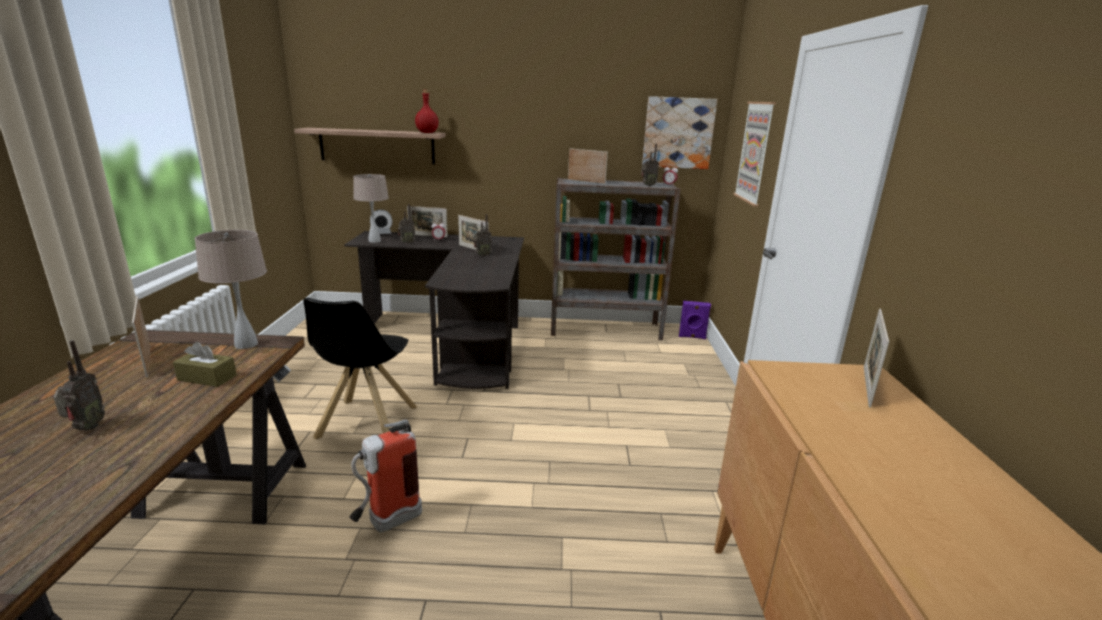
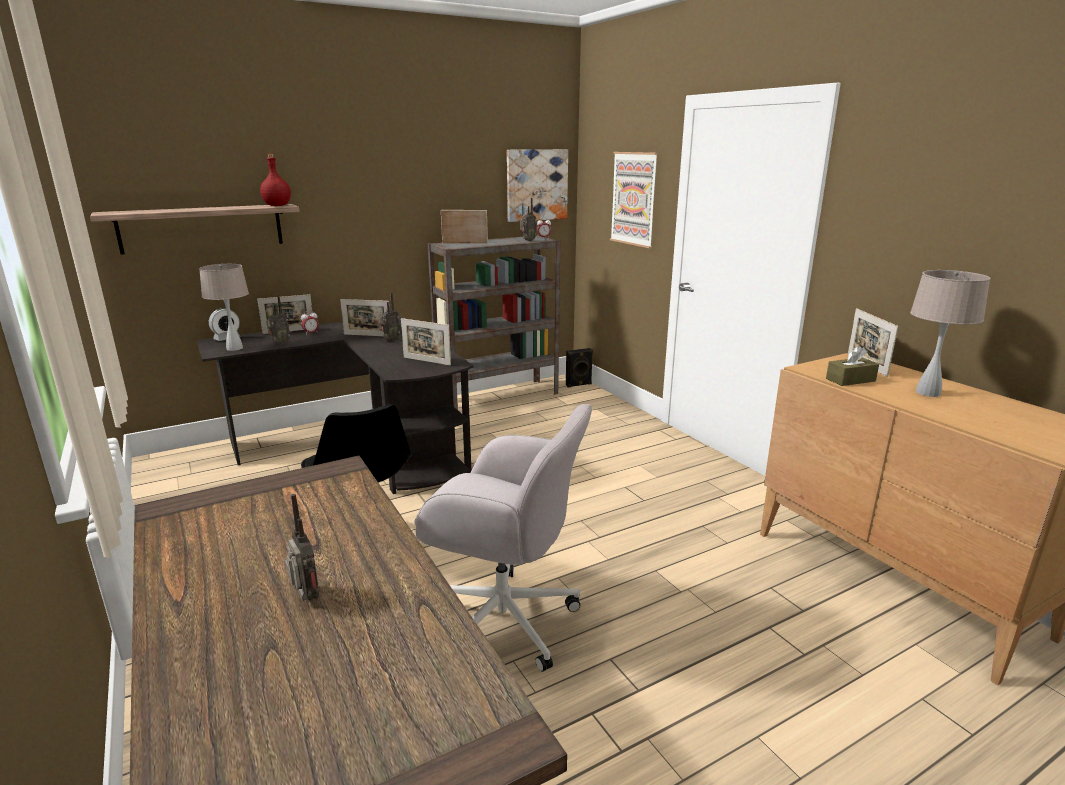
camera: 30 degrees left, 0 degrees up
(148, 361) = (229, 526): picture frame -> picture frame (426, 361)
(207, 378) = (338, 518): brown tissue box -> brown tissue box (850, 380)
(245, 344) = (312, 479): beige table lamp -> beige table lamp (928, 393)
(386, 523) = (504, 622): fire extinguisher -> grey office chair
(692, 337) = (579, 385): purple speaker -> black speaker

